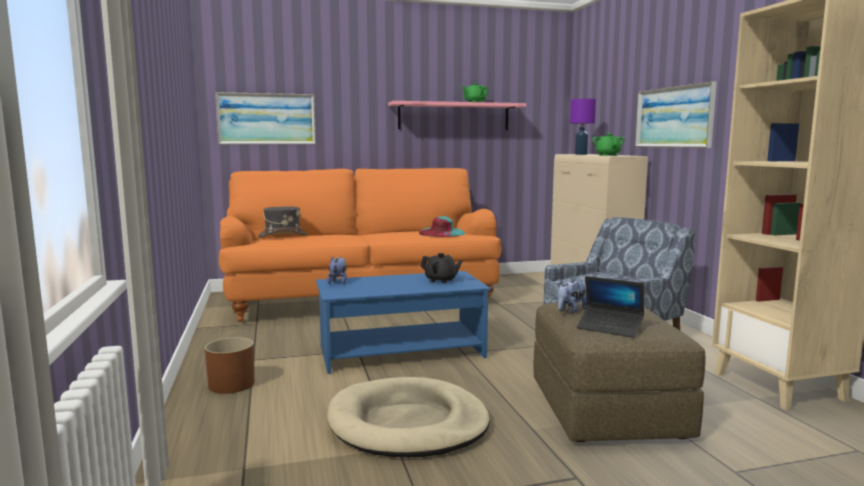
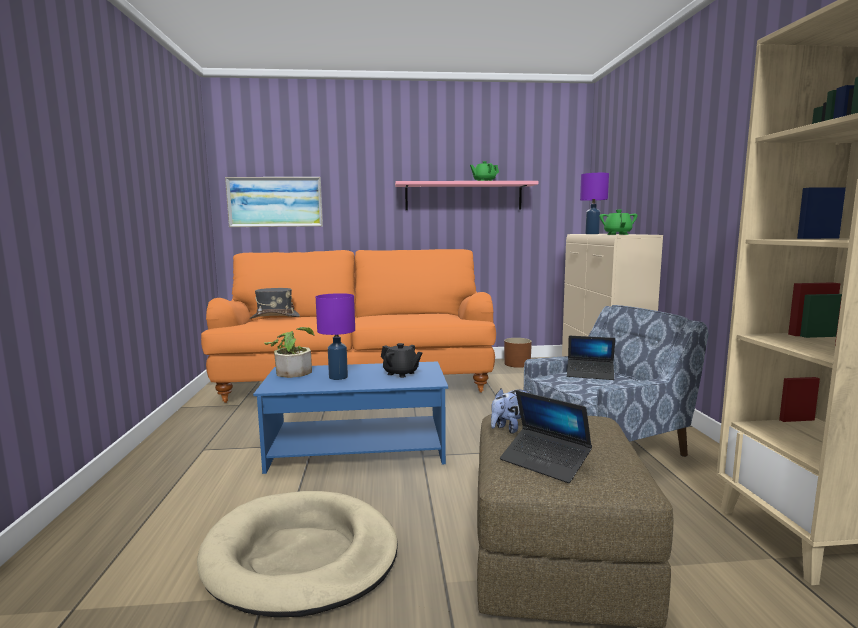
camera: 10 degrees right, 0 degrees up
(231, 384) = (157, 480): brown planter -> brown planter (517, 364)
(338, 282) = (292, 371): plush toy -> potted plant
(387, 285) = (338, 377): none -> purple table lamp
(441, 233) = (434, 317): turquoise hat -> none
(599, 277) = (590, 374): none -> laptop
(673, 117) = (691, 189): picture -> none

